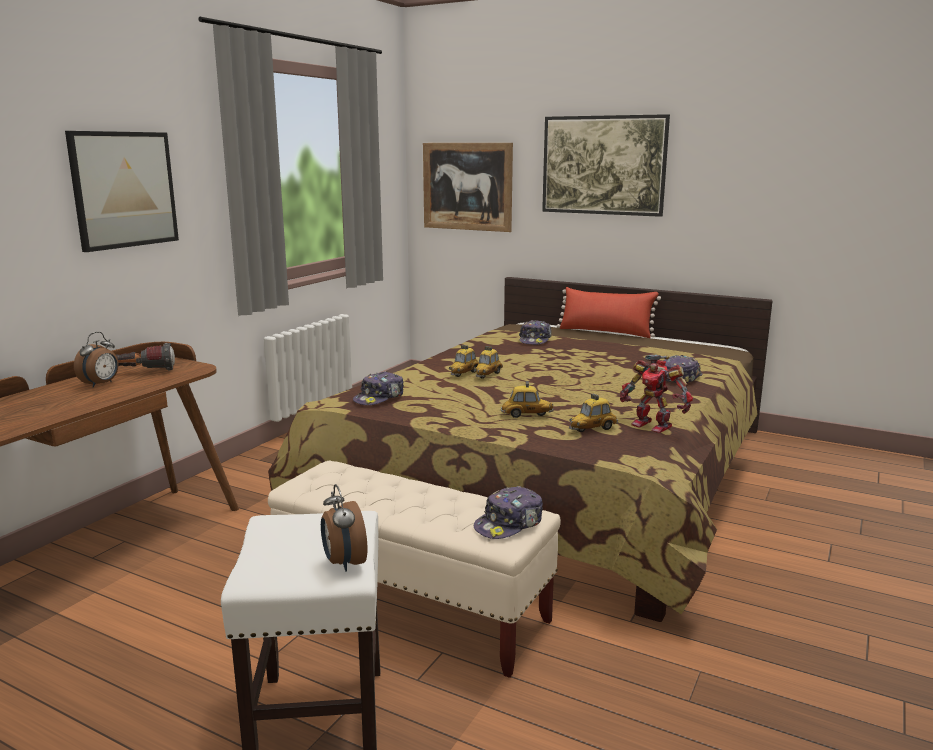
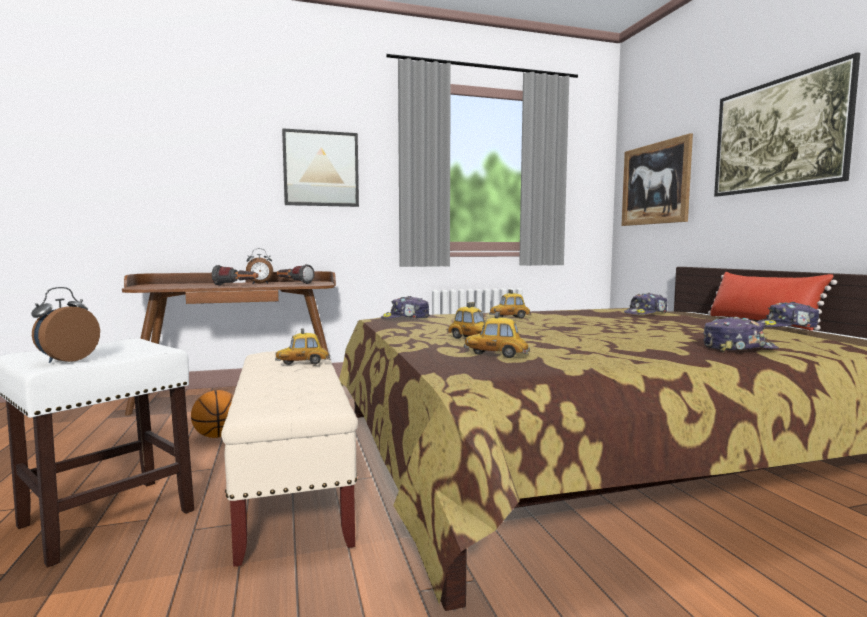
camera: 45 degrees right, 10 degrees down
(93, 397) = (236, 285): none -> flashlight
(210, 607) = (218, 436): none -> basketball
(488, 375) = (525, 320): toy car -> toy car (303, 363)
(509, 524) = (287, 403): cap -> cap (786, 327)
(653, 425) = (571, 365): toy robot -> none

